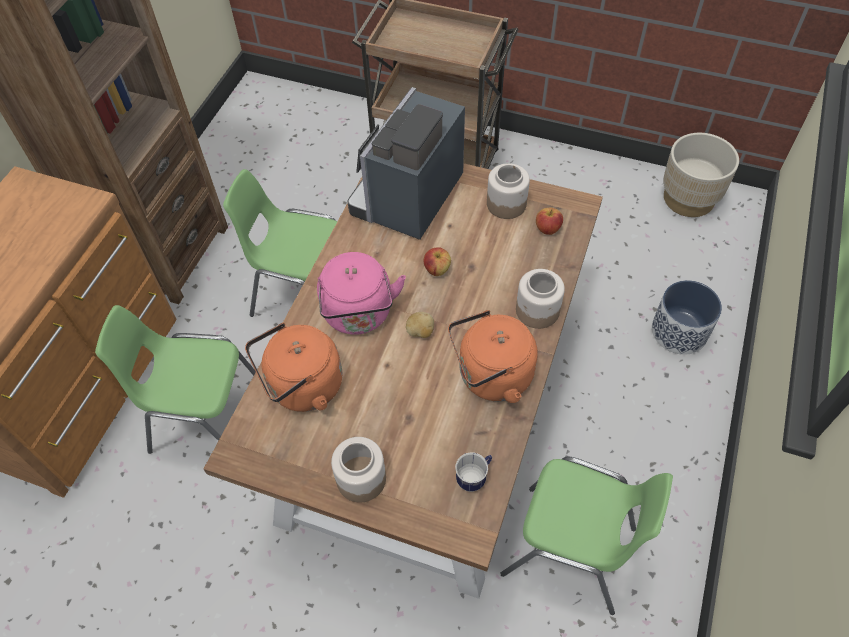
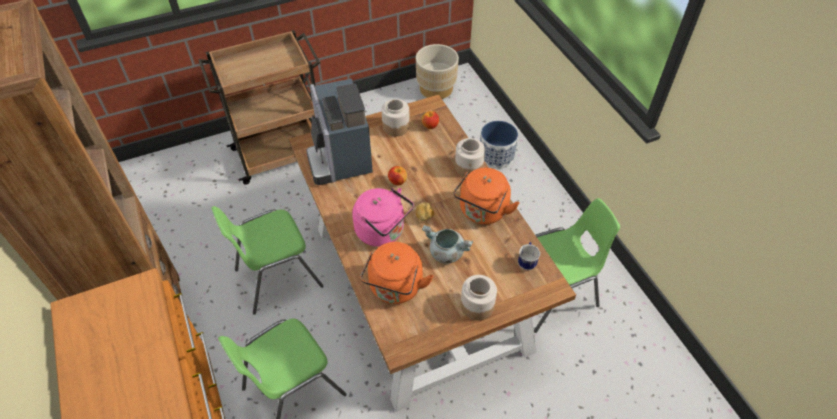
camera: 45 degrees left, 5 degrees down
(396, 391) = (445, 253): none -> grey cooking pot

